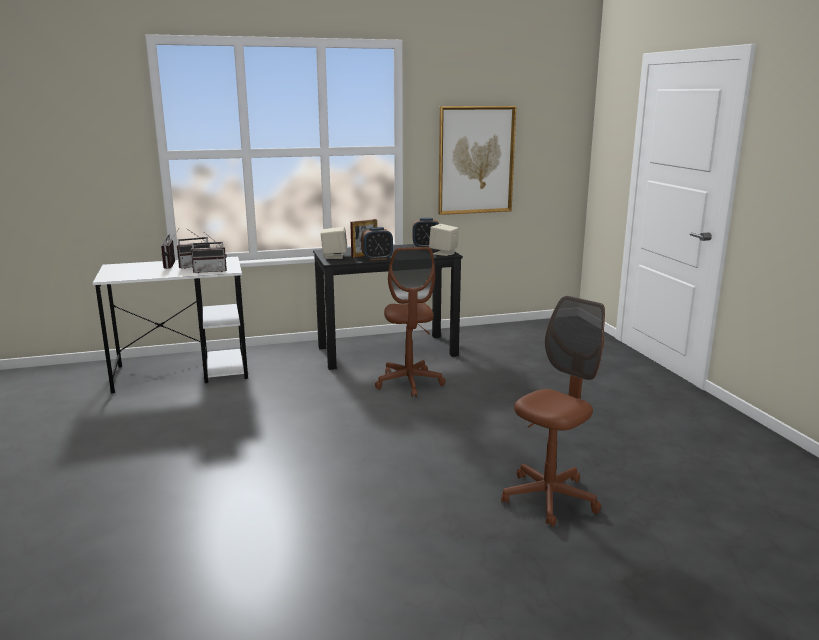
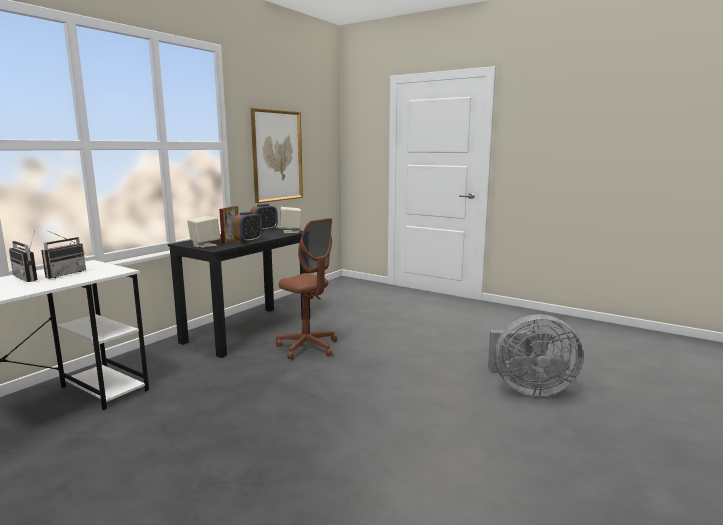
camera: 40 degrees left, 5 degrees down
(210, 271) = (97, 274): radio -> none
(549, 498) = (528, 389): brown office chair -> grey fan

